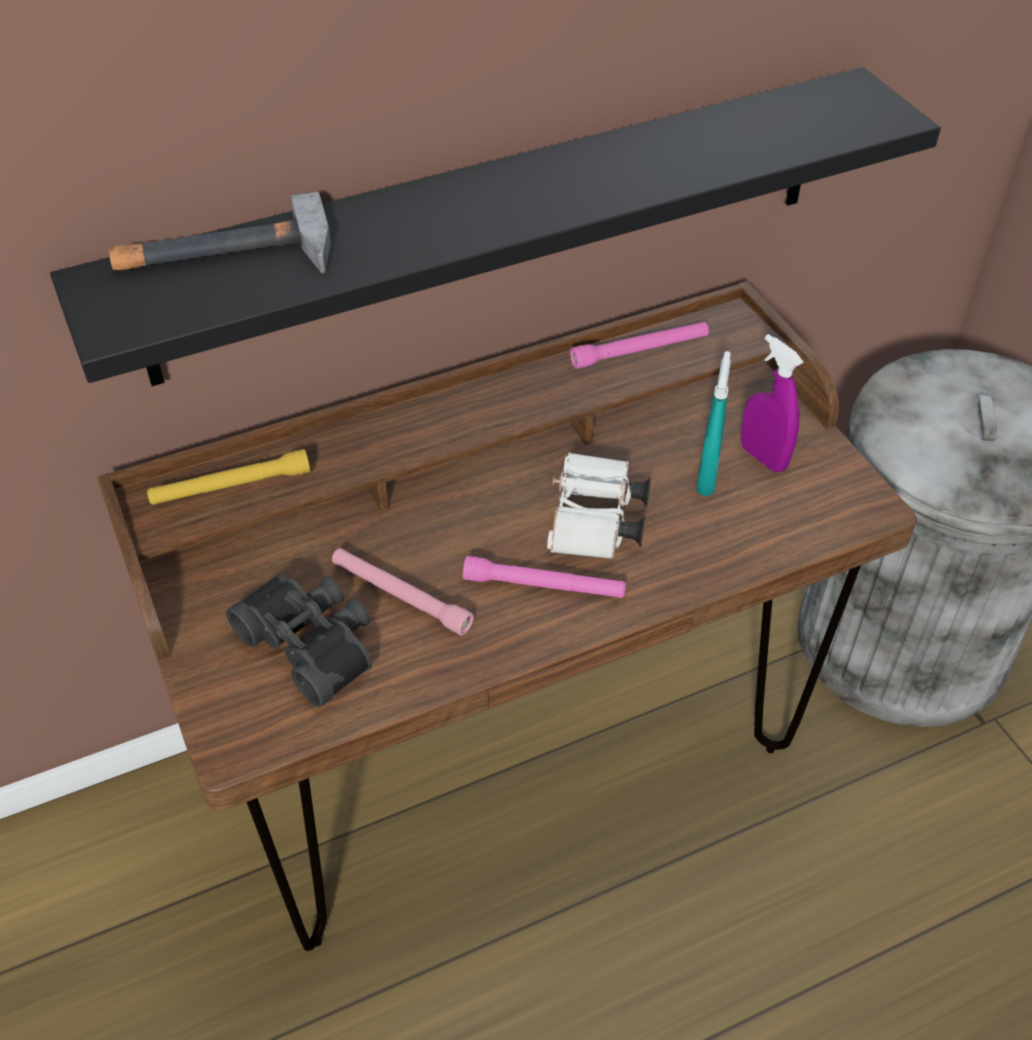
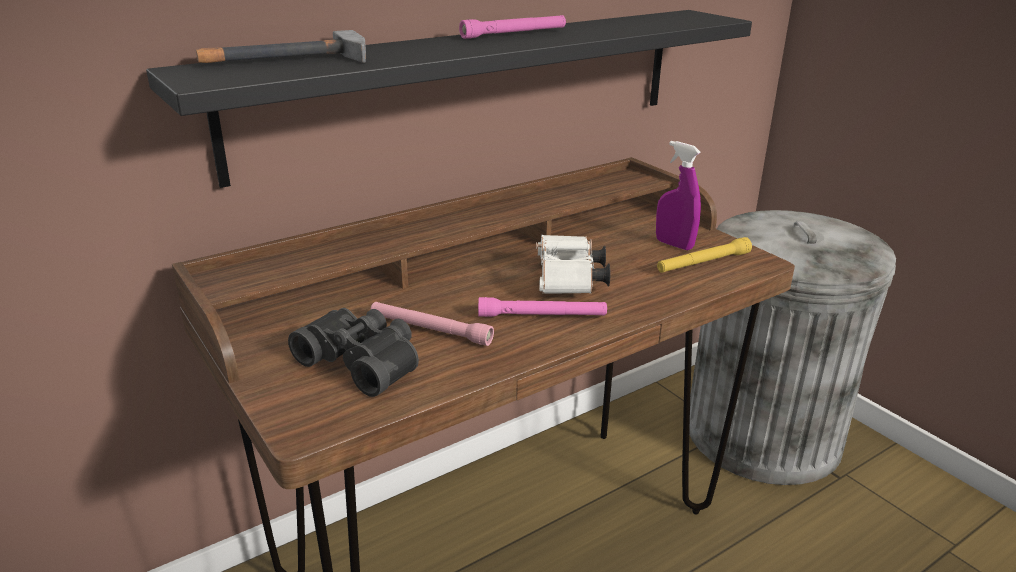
camera: 10 degrees left, 20 degrees down
(231, 486) = (284, 265): yellow flashlight -> yellow flashlight (703, 263)
(640, 351) = (573, 189): pink flashlight -> pink flashlight (514, 34)
(707, 478) = (639, 256): turquoise spray bottle -> none

